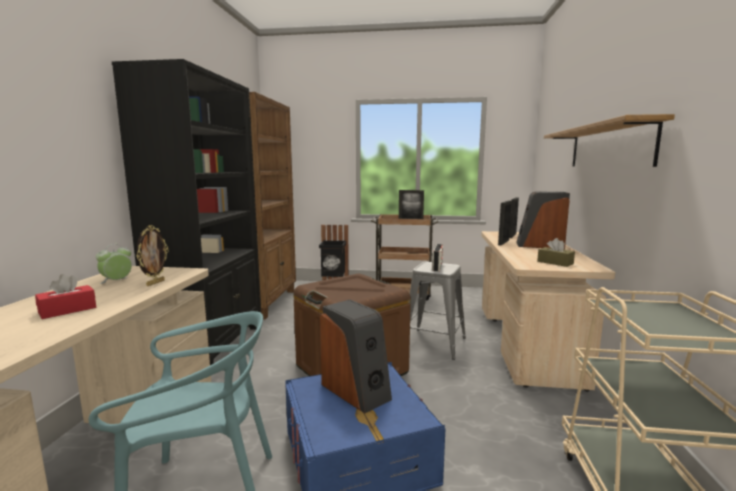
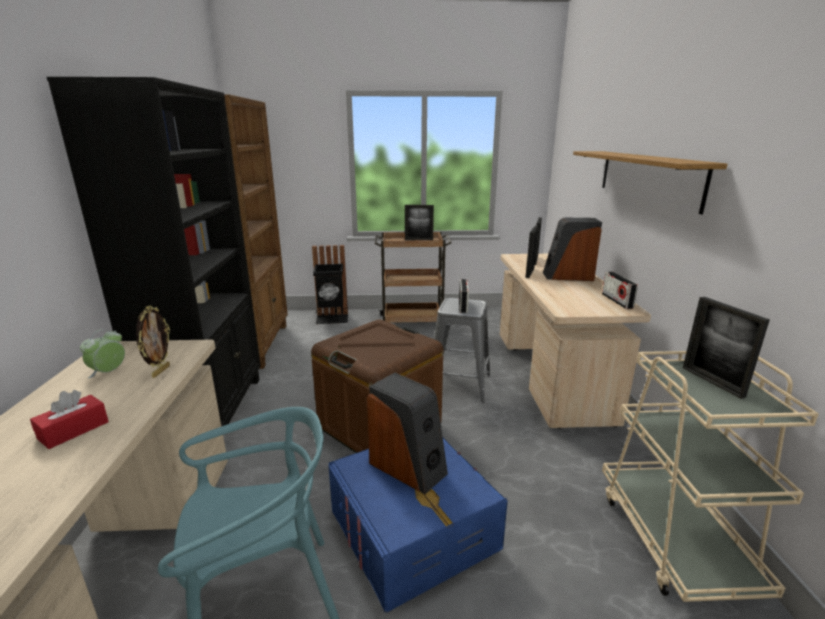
camera: 10 degrees left, 10 degrees up
(555, 262) = (591, 304): brown tissue box -> none
(582, 262) = (617, 301): none -> radio
(664, 317) = (712, 381): none -> picture frame

